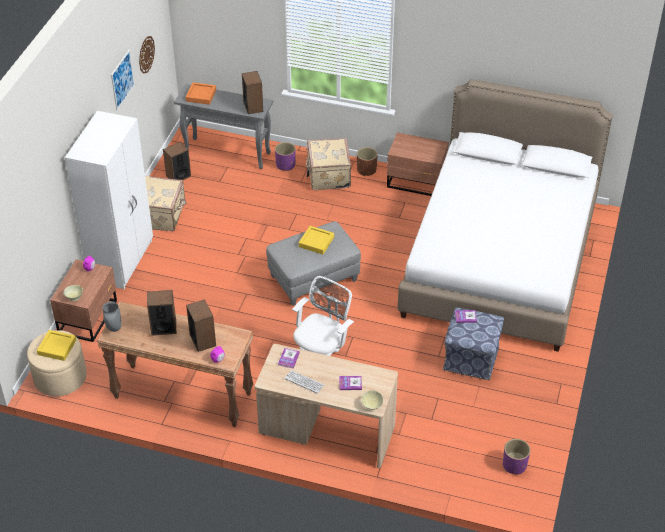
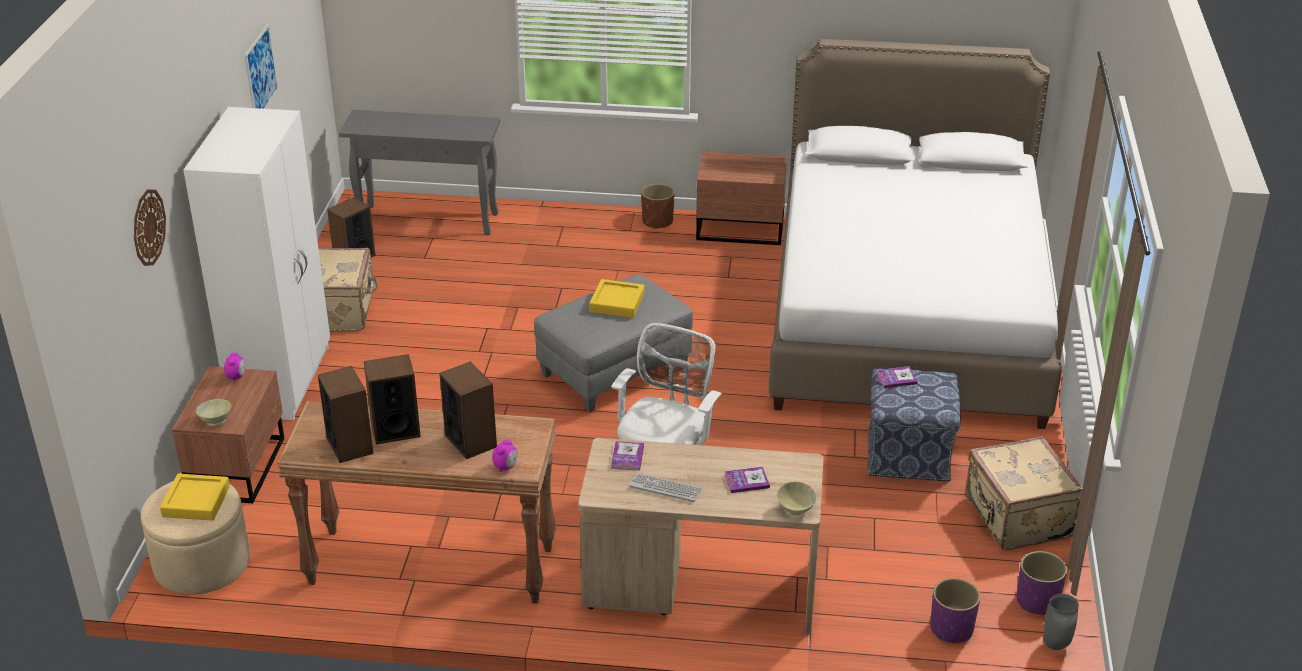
camera: 10 degrees left, 10 degrees down
(114, 329) = (306, 442): grey vase -> grey vase (1056, 645)
(146, 54) = (292, 45): wall clock -> wall clock (148, 227)
(201, 95) = (381, 122): orange tray -> none
(253, 106) = (470, 128): speaker -> speaker (350, 445)
(285, 165) = (526, 227): purple planter -> purple planter (951, 629)
(328, 176) = (598, 234): beige suitcase -> beige suitcase (1016, 518)

